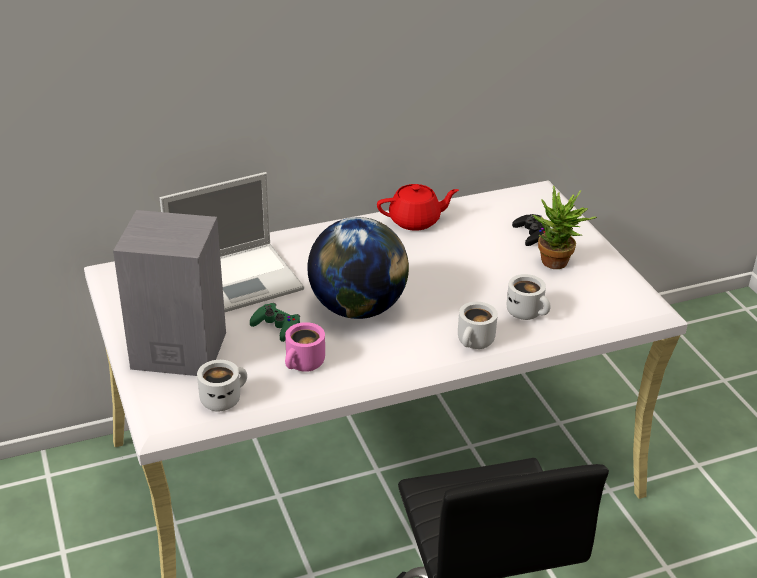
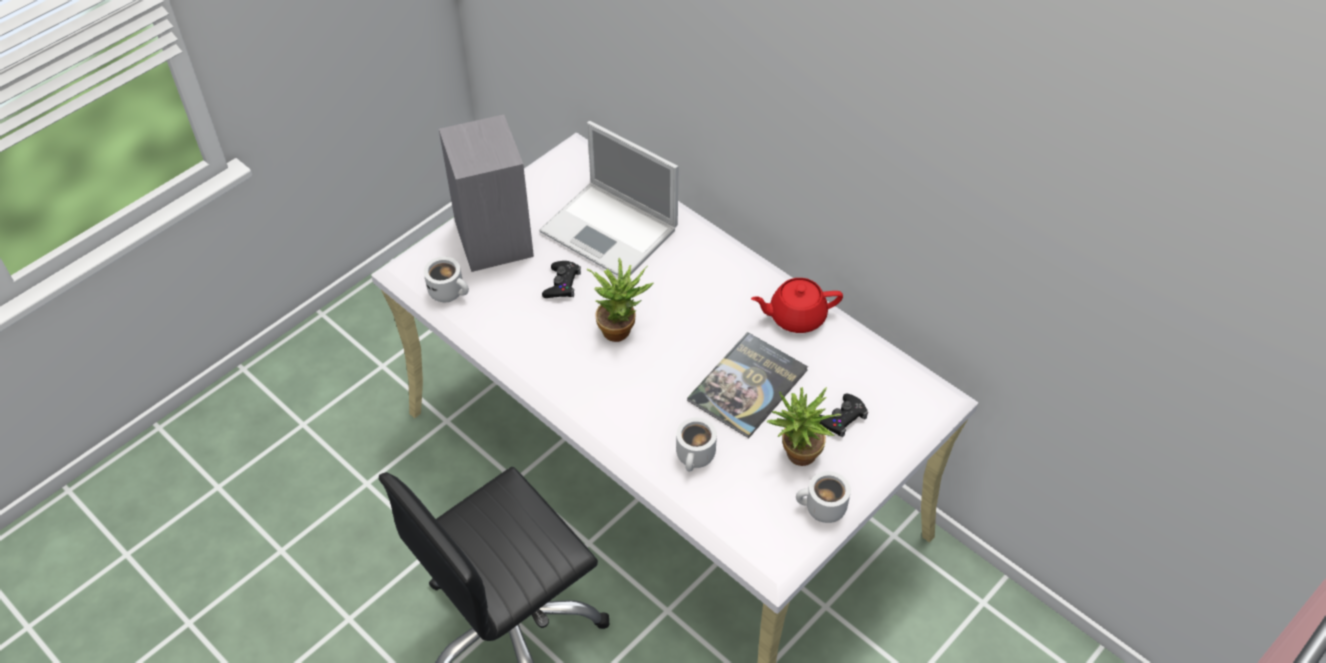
camera: 65 degrees right, 15 degrees up
(276, 326) = (562, 284): green game controller -> black game controller
(304, 364) = (520, 324): pink mug -> none
(357, 308) = (621, 328): globe -> potted plant
(415, 221) = (796, 316): red teapot -> red teapot turned 120 degrees clockwise
(469, 264) = (748, 385): none -> book
(475, 343) = (622, 432): white mug -> white mug (822, 509)

